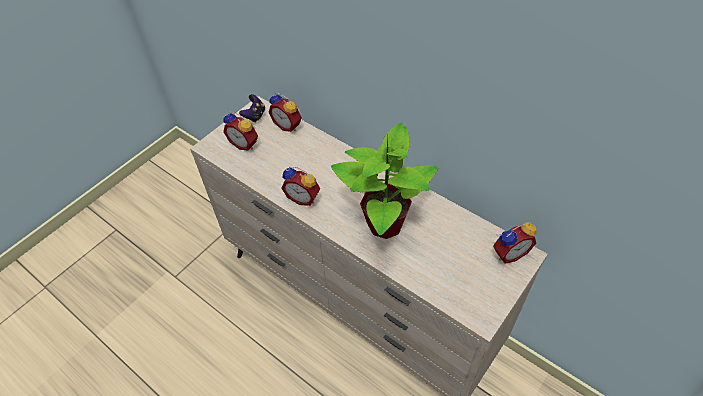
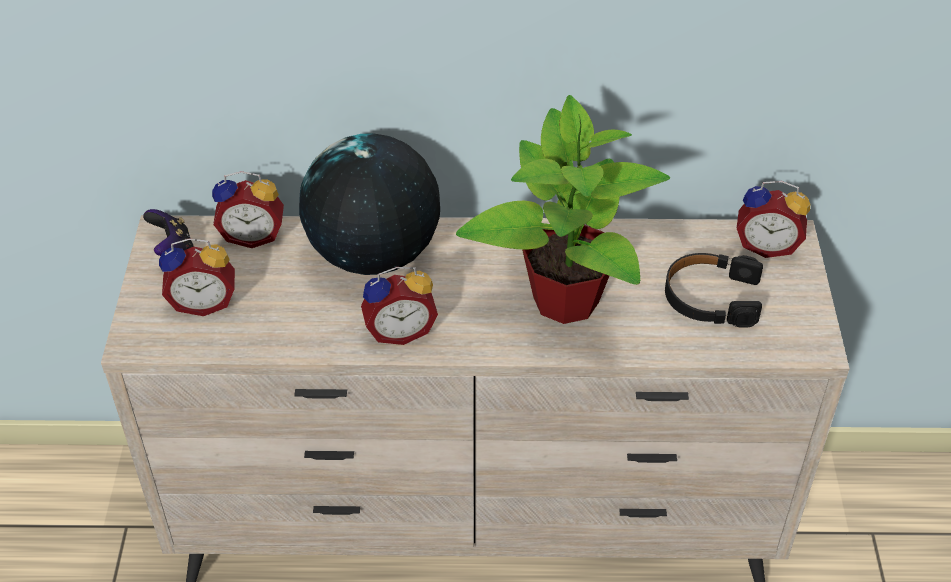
camera: 40 degrees left, 5 degrees down
(325, 158) = (373, 255): none -> globe
(453, 263) = (711, 298): none -> black headphones
(509, 253) = (766, 245): alarm clock -> alarm clock turned 75 degrees clockwise

